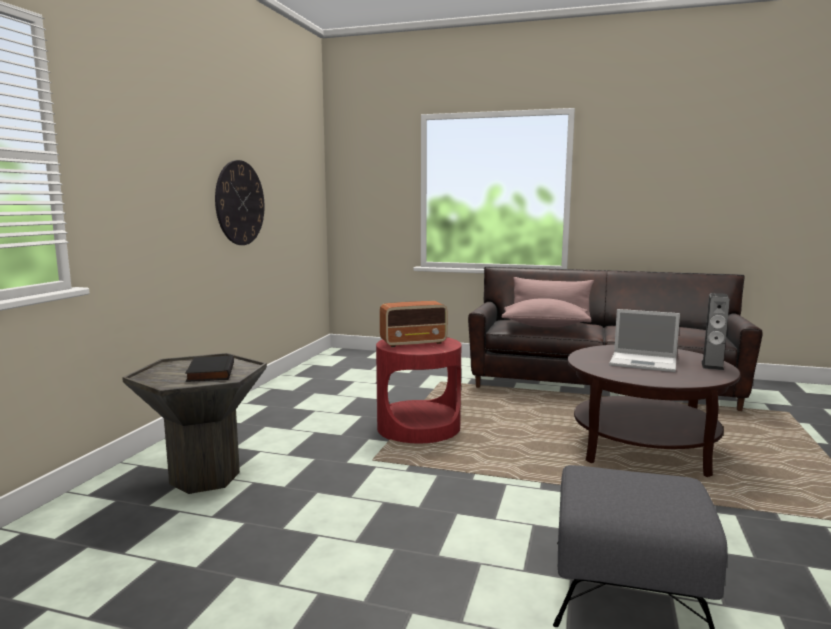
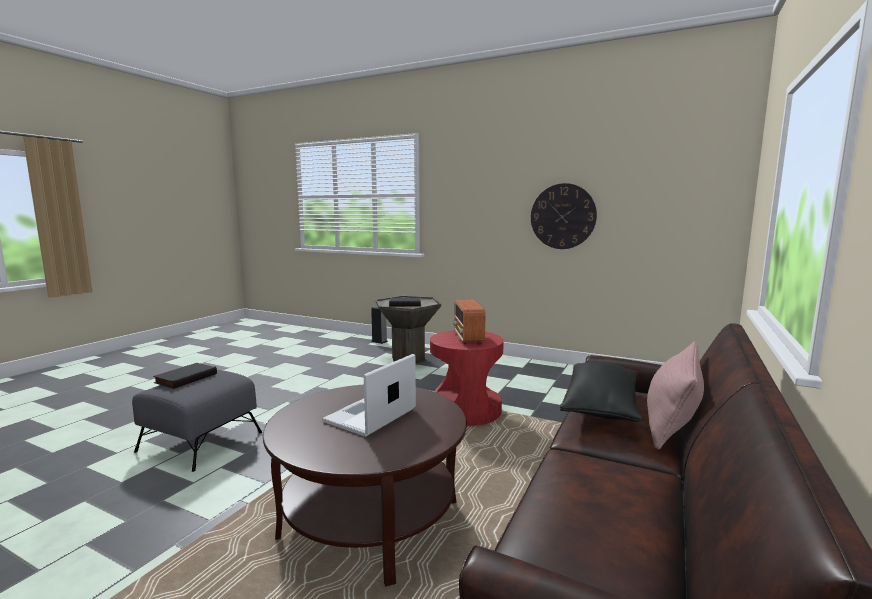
camera: 100 degrees right, 0 degrees up
(544, 326) = (601, 407): pink pillow -> black pillow
(635, 500) = (185, 378): none -> black book
(712, 365) = (327, 453): speaker -> speaker (379, 341)

